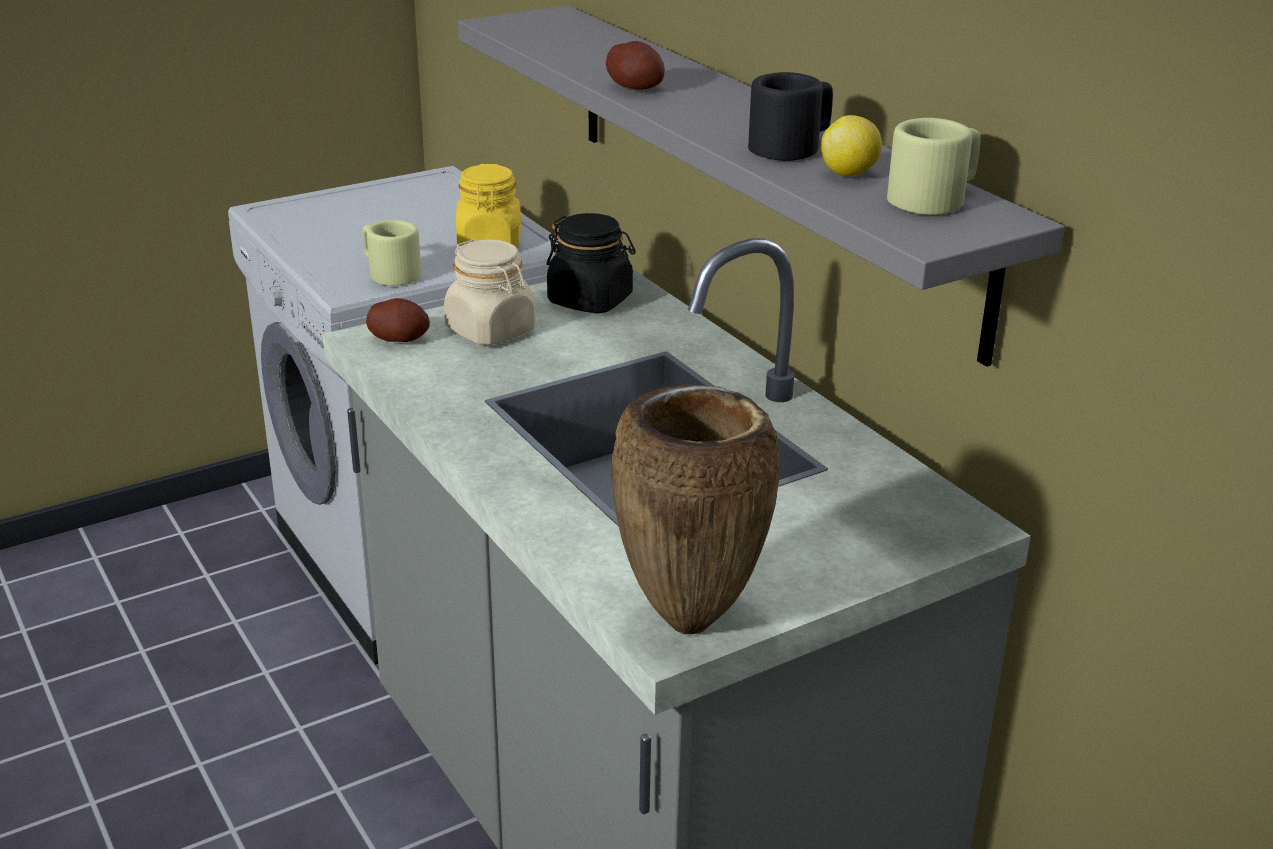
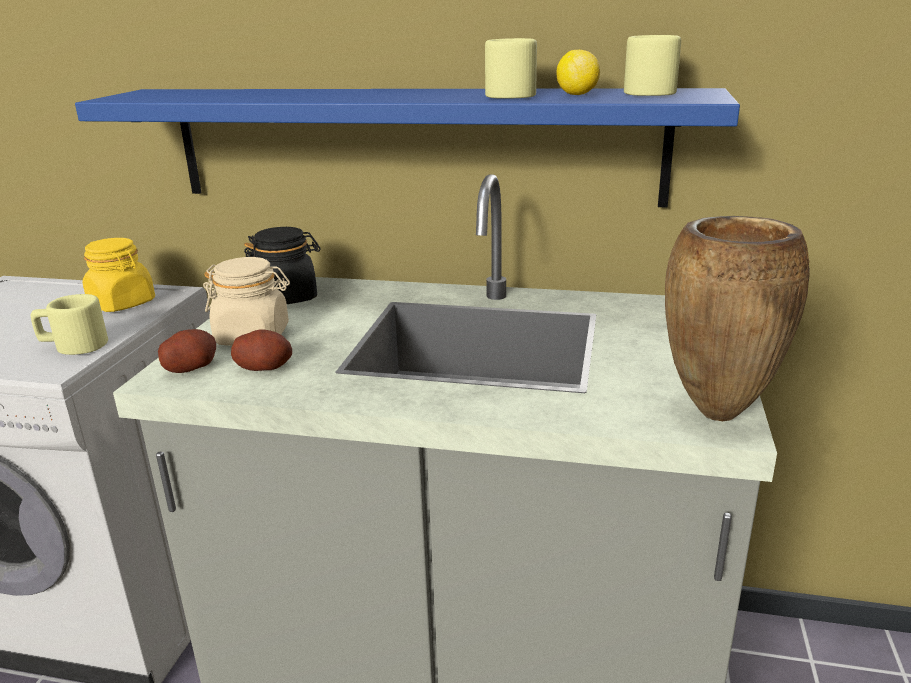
camera: 45 degrees left, 5 degrees down
(635, 88) = (328, 97): potato -> potato (264, 368)
(762, 164) = (412, 145): grey shelf -> blue shelf
(792, 147) = (510, 94): black mug -> beige mug

